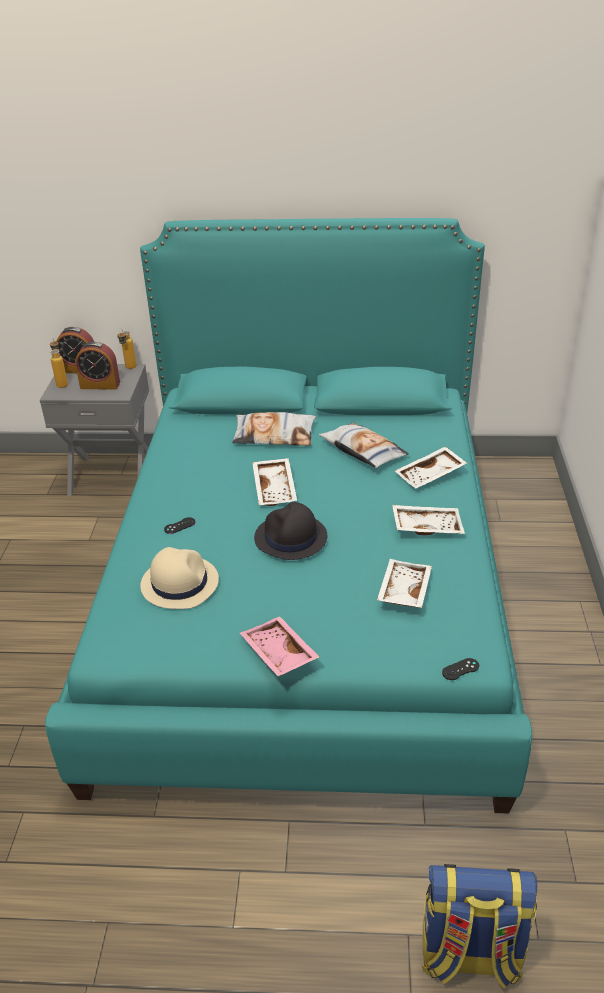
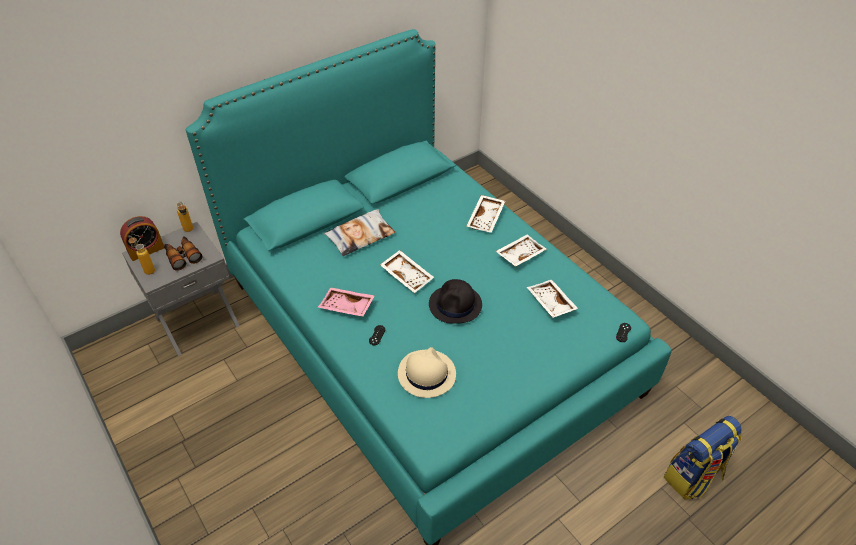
camera: 40 degrees left, 10 degrees up
(100, 385) = (182, 256): alarm clock -> binoculars
(277, 654) = (530, 382): pink tray -> pink tray (346, 307)
(362, 451) = (429, 220): pillow -> none

